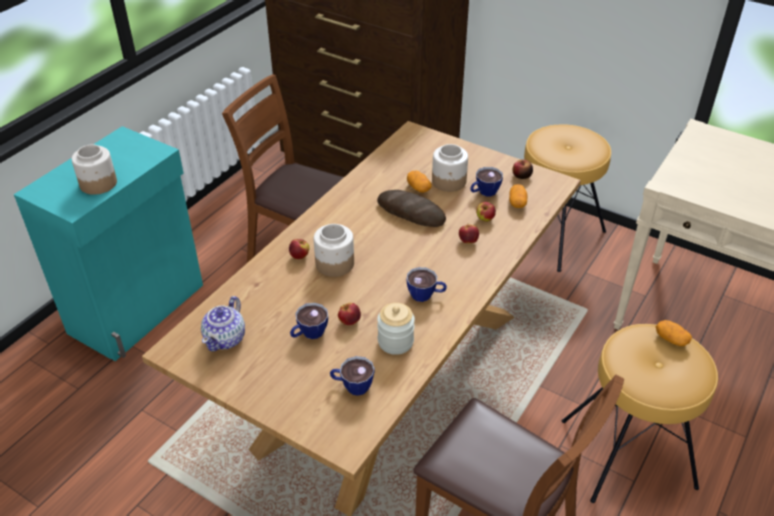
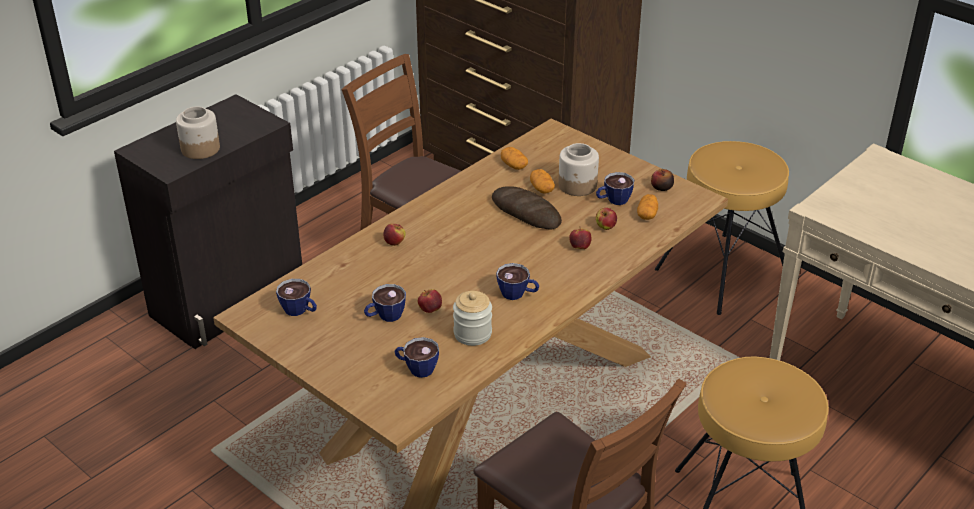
camera: 10 degrees right, 5 degrees down
(139, 309) = (230, 300): turquoise cabinet -> black cabinet
(226, 338) = (300, 311): teapot -> cup
(334, 264) = (429, 254): jar -> none
(671, 339) = (785, 375): potato -> potato (513, 165)

